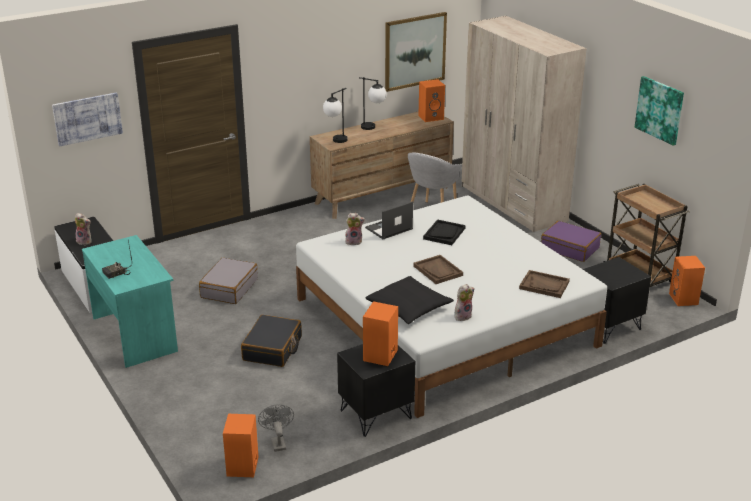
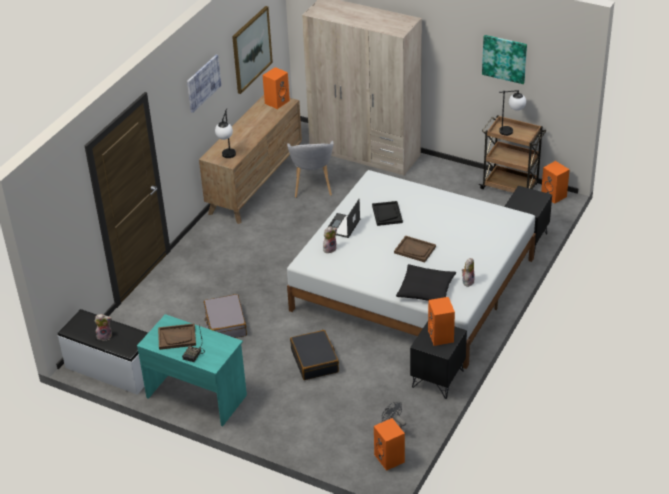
camera: 30 degrees left, 10 degrees up
(87, 118) = (65, 227): picture -> picture (203, 83)
(373, 128) = (242, 131): table lamp -> table lamp (511, 131)
(544, 285) = (496, 232): brown tray -> brown tray (177, 337)
(570, 248) = (443, 181): purple suitcase -> none

